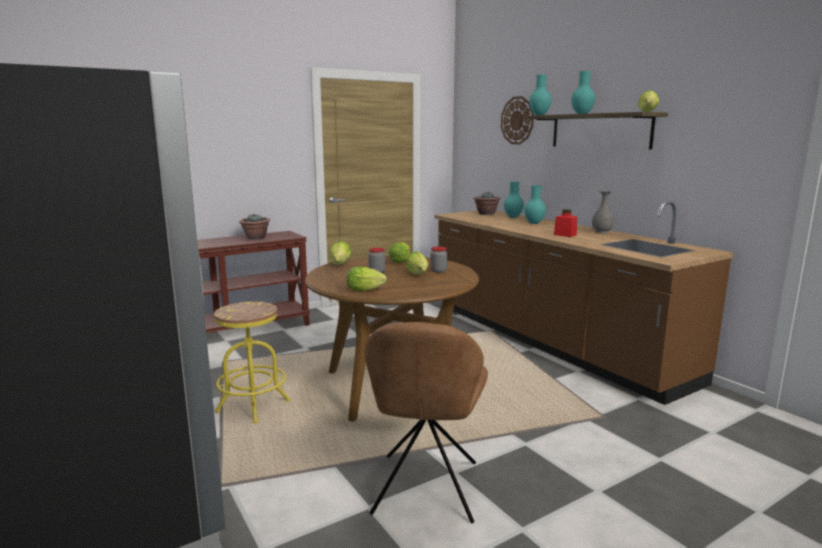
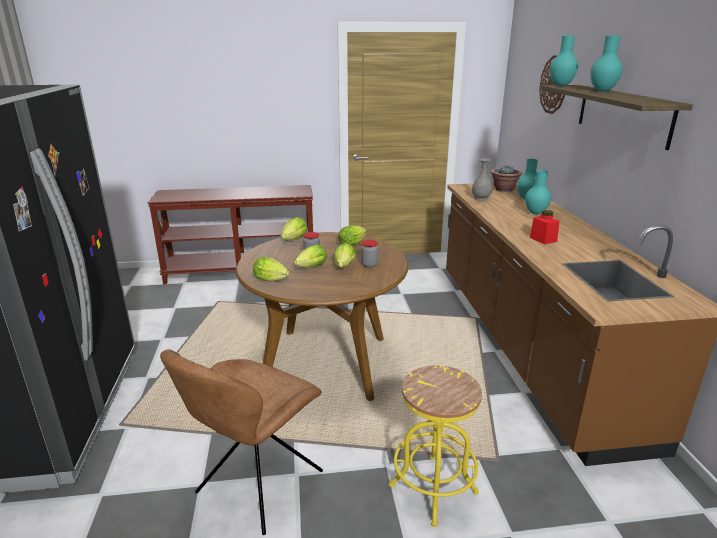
camera: 25 degrees right, 10 degrees up
(253, 406) = (203, 353): yellow stool -> yellow stool (433, 489)
(256, 238) = (270, 191): potted plant -> none
(601, 232) = (596, 241): grey vase -> grey vase (480, 198)
(647, 112) = (660, 103): lettuce -> lettuce (310, 268)

